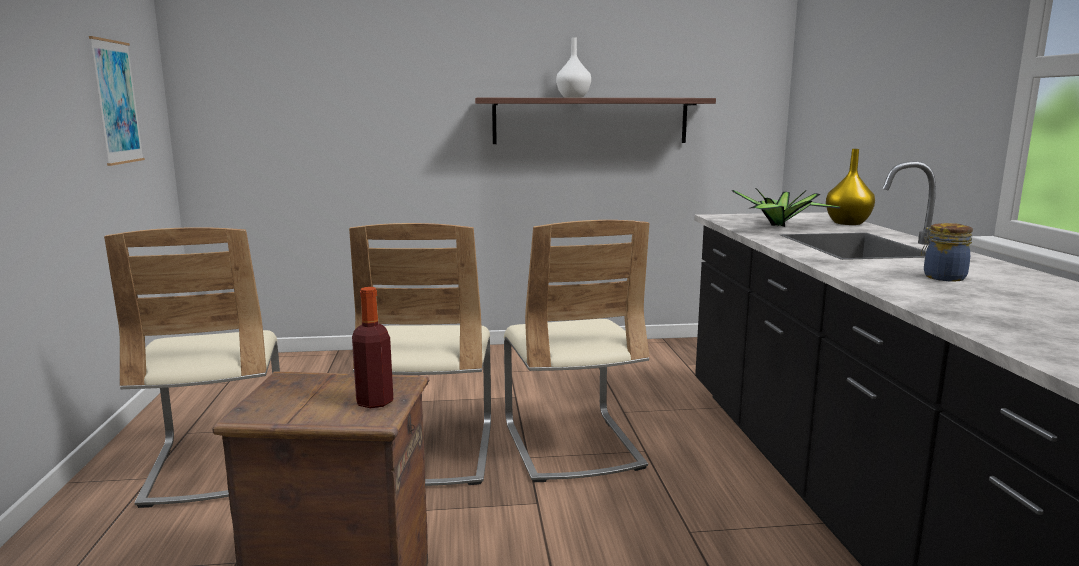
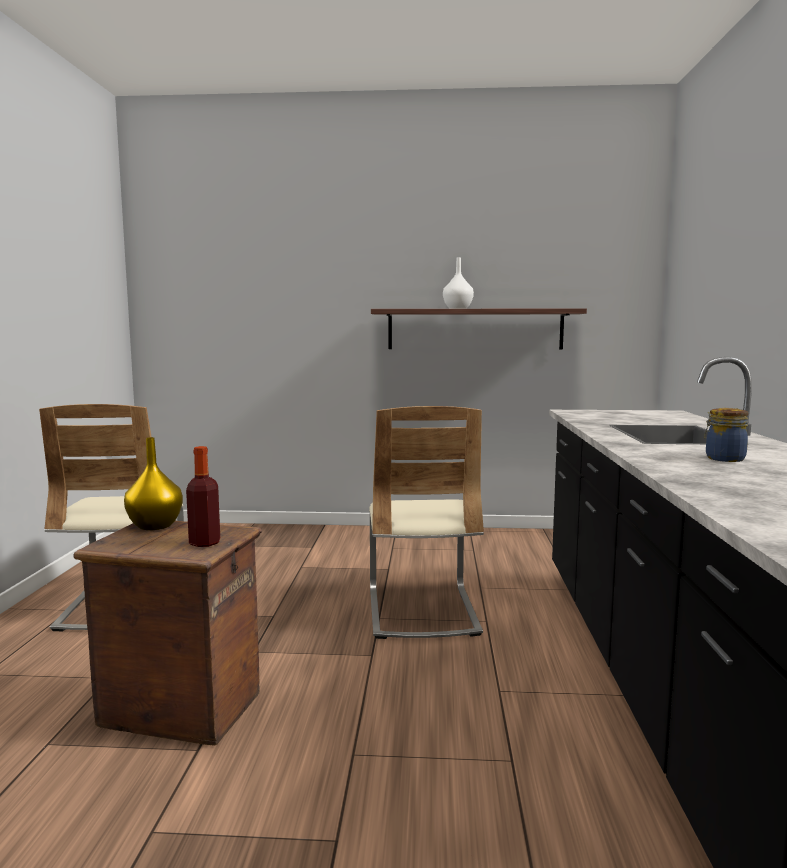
camera: 10 degrees right, 5 degrees down
(117, 102) = (81, 312): picture -> none
(430, 452) = (297, 607): beige chair -> none
(781, 226) = (618, 419): potted plant -> none
(848, 223) = (687, 418): yellow vase -> yellow vase (155, 526)

